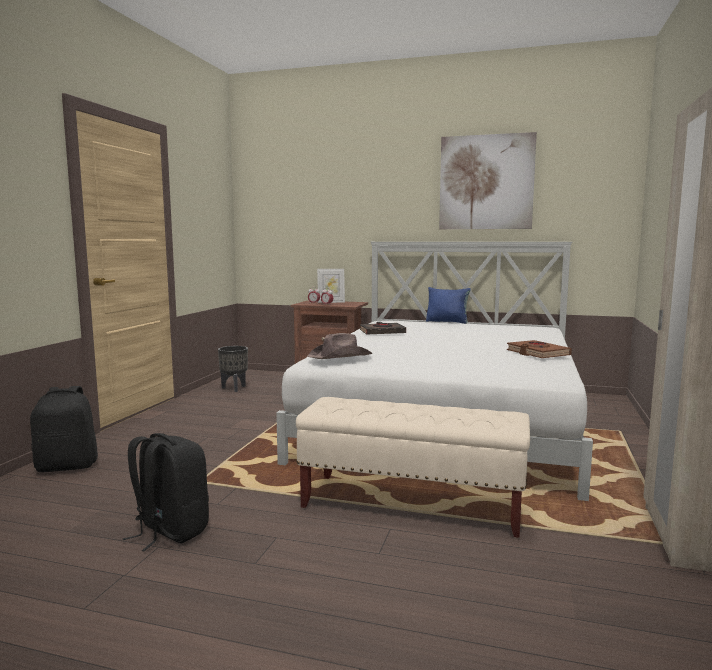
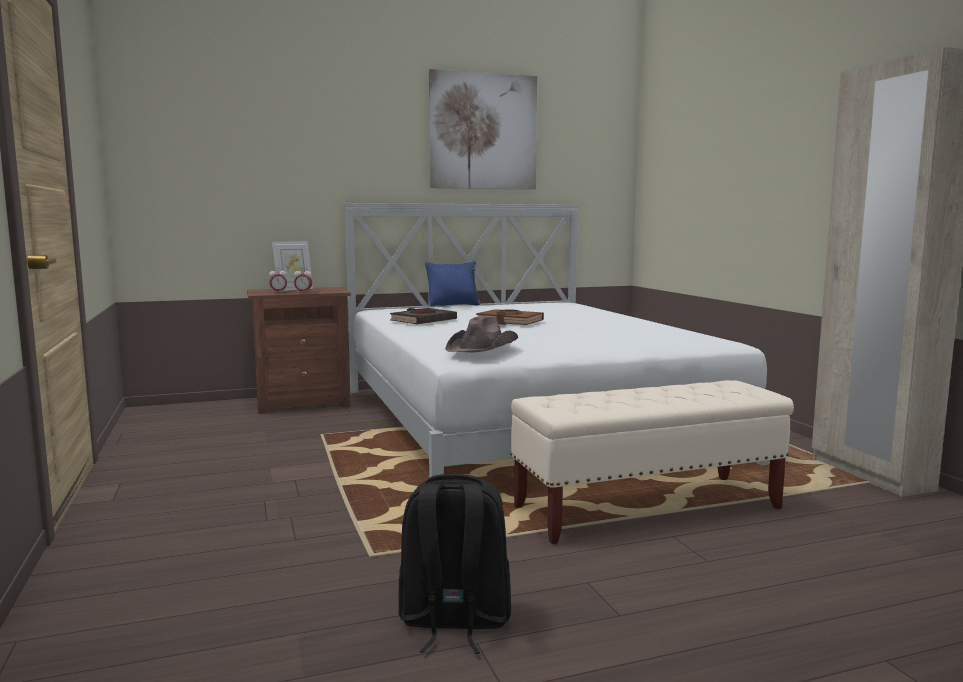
camera: 35 degrees left, 0 degrees up
(67, 466) = (101, 598): black backpack -> none
(234, 388) = (174, 434): black planter -> none
(537, 353) = (644, 324): brown book -> brown book (509, 322)

